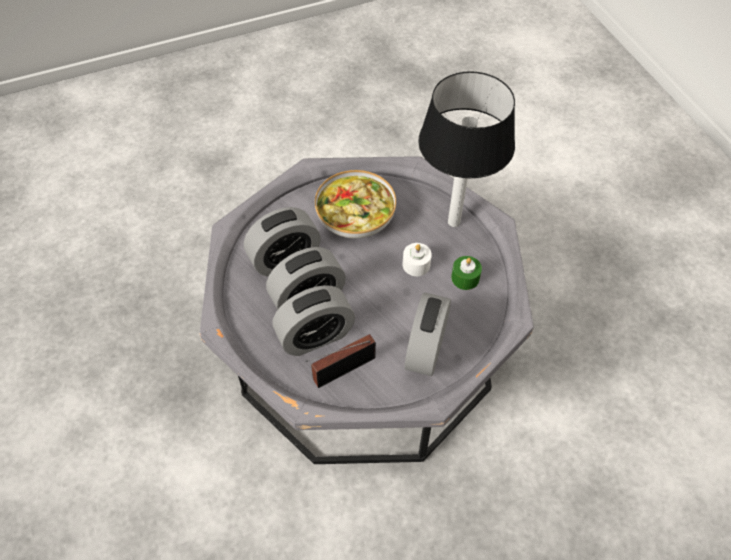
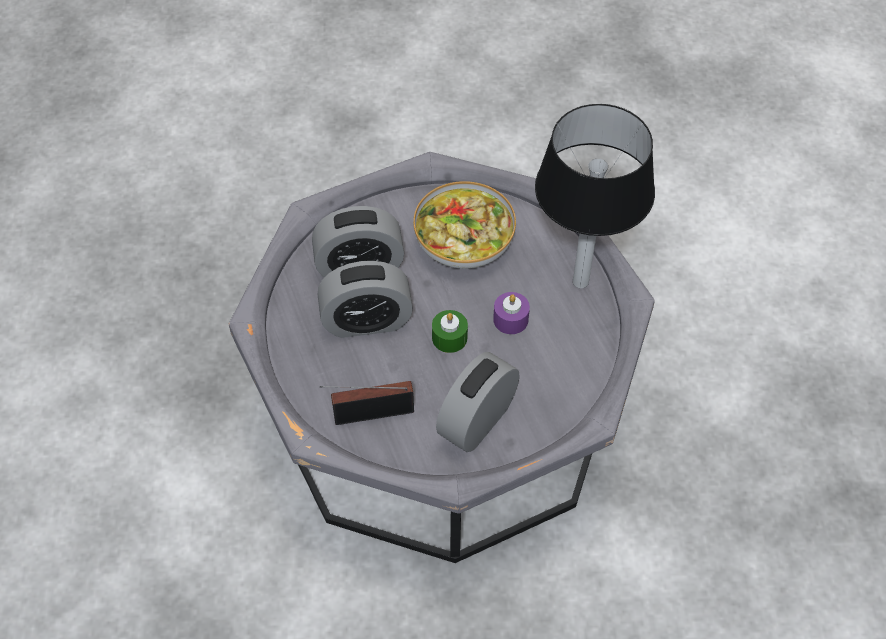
camera: 20 degrees right, 0 degrees up
(315, 336) = (357, 367): alarm clock -> none
(416, 265) = (510, 319): white candle -> purple candle
(465, 278) = (562, 353): green candle -> green candle (449, 337)

